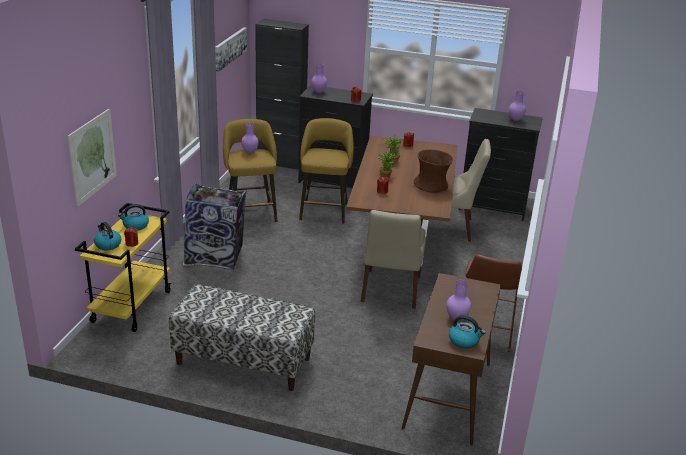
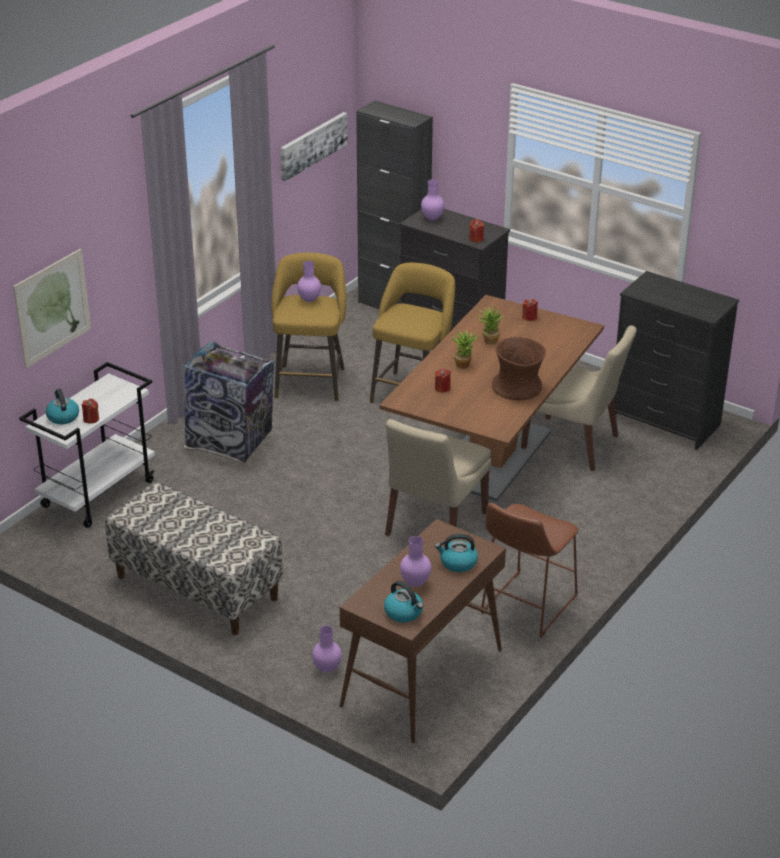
camera: 20 degrees right, 5 degrees up
(131, 306) = (98, 493): yellow cart -> white cart
(135, 226) = (106, 395): kettle -> kettle (458, 563)
(516, 120) = (692, 300): purple vase -> purple vase (327, 669)

